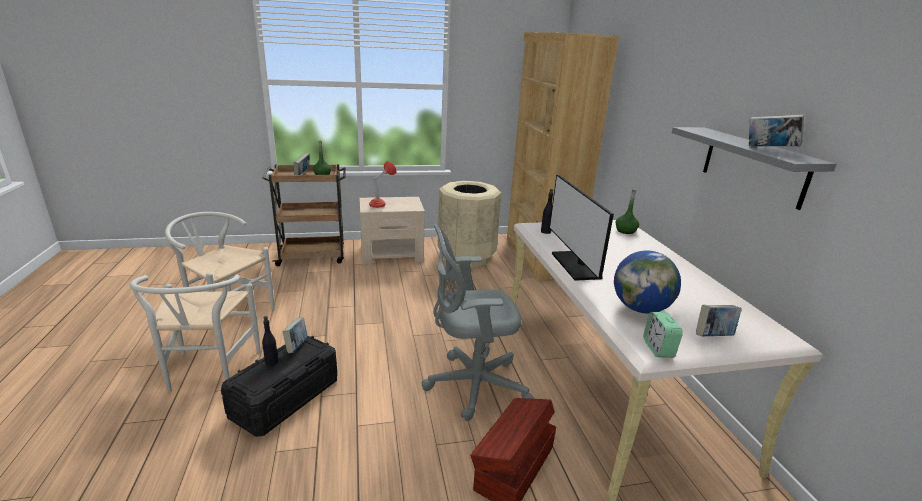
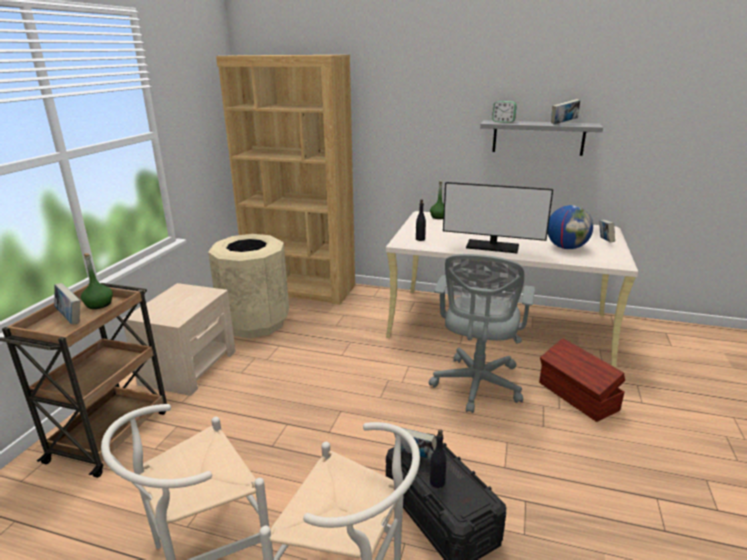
camera: 60 degrees left, 0 degrees up
(381, 204) = (171, 309): red table lamp -> none
(658, 348) = (617, 257): alarm clock -> alarm clock (503, 121)

